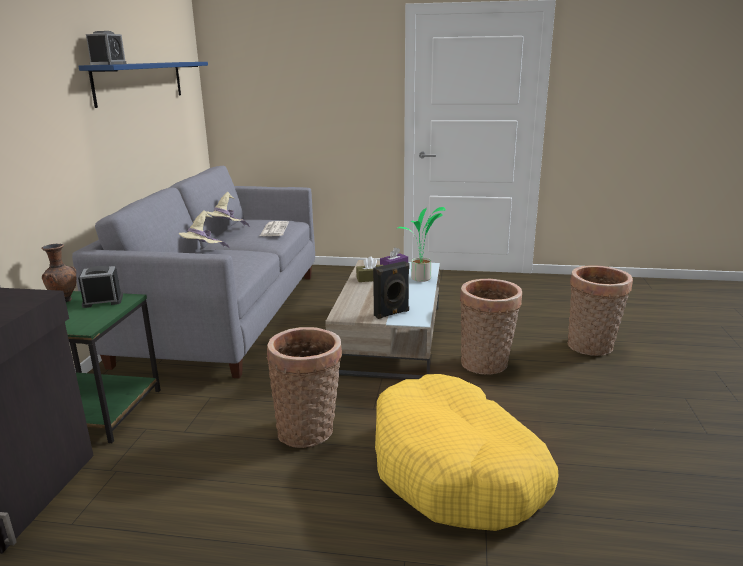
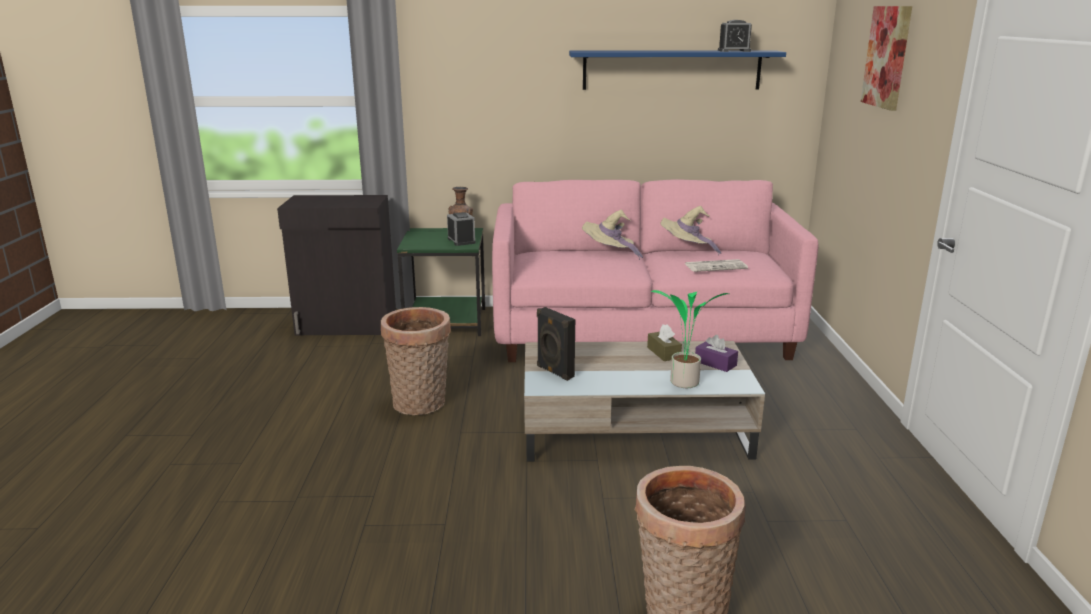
camera: 80 degrees right, 0 degrees up
(108, 64) = (595, 50): alarm clock -> alarm clock (734, 51)
(225, 315) = (641, 333): grey sofa -> pink sofa
(303, 58) = (887, 57): none -> picture
(457, 469) = (352, 484): yellow dog bed -> none
(486, 365) = (580, 503): basket -> none

